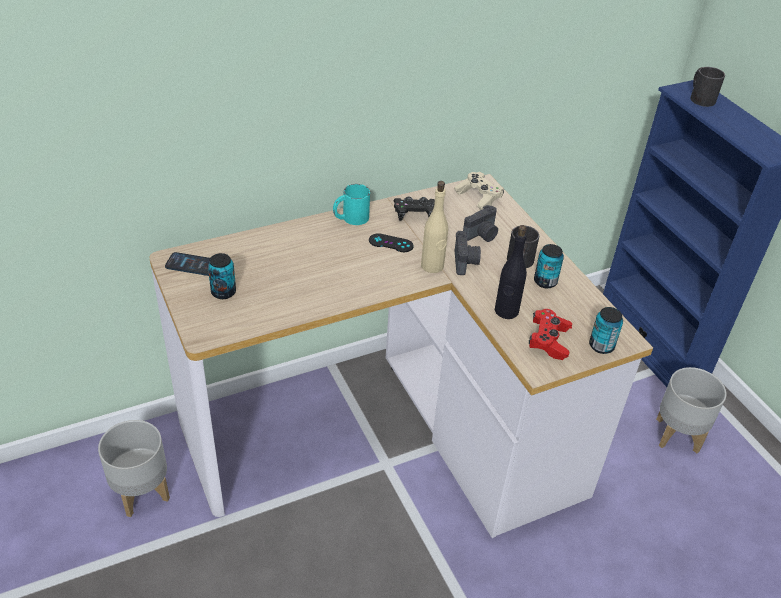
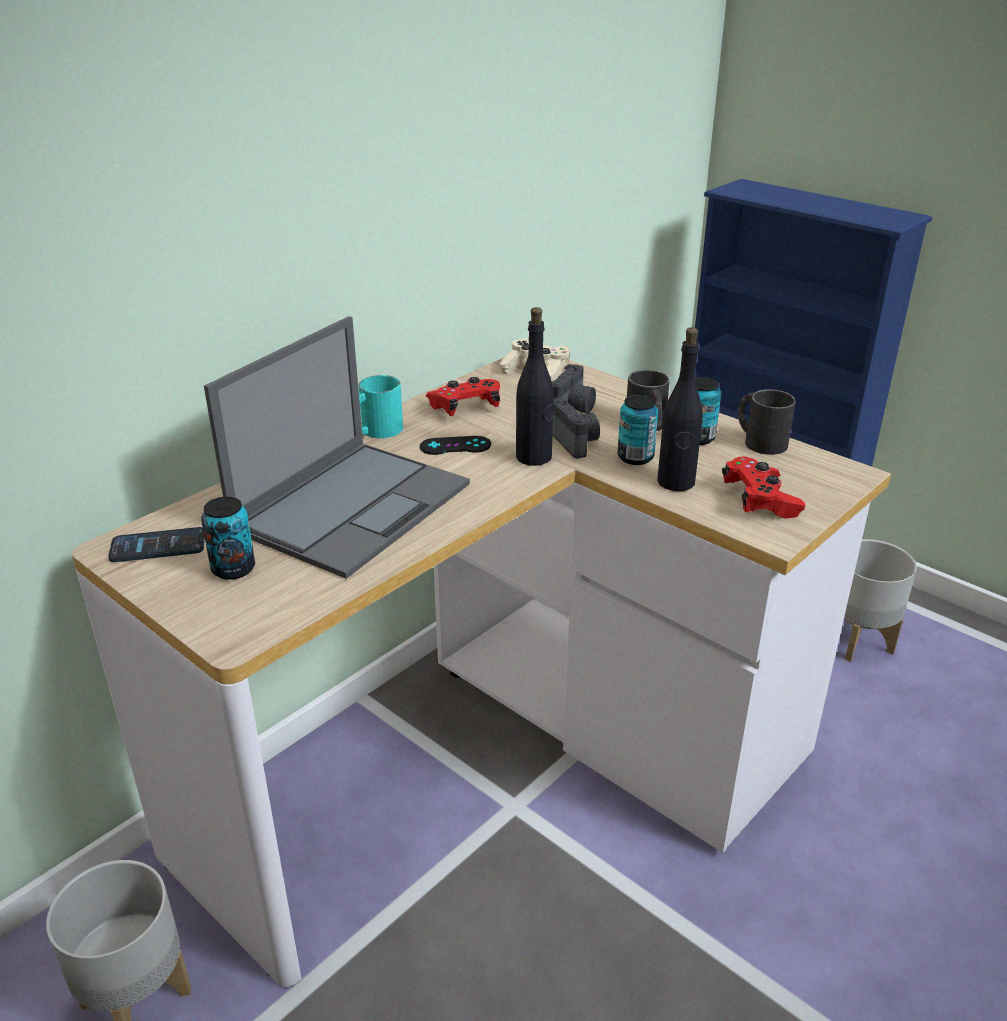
camera: 20 degrees left, 10 degrees down
(308, 269) = (354, 505): none -> laptop
(415, 215) = (465, 408): black game controller -> red game controller
(432, 266) = (534, 457): beige bottle -> black bottle
(601, 346) = (829, 488): can -> can (635, 457)
(700, 97) = (760, 191): black mug -> black mug (759, 441)

